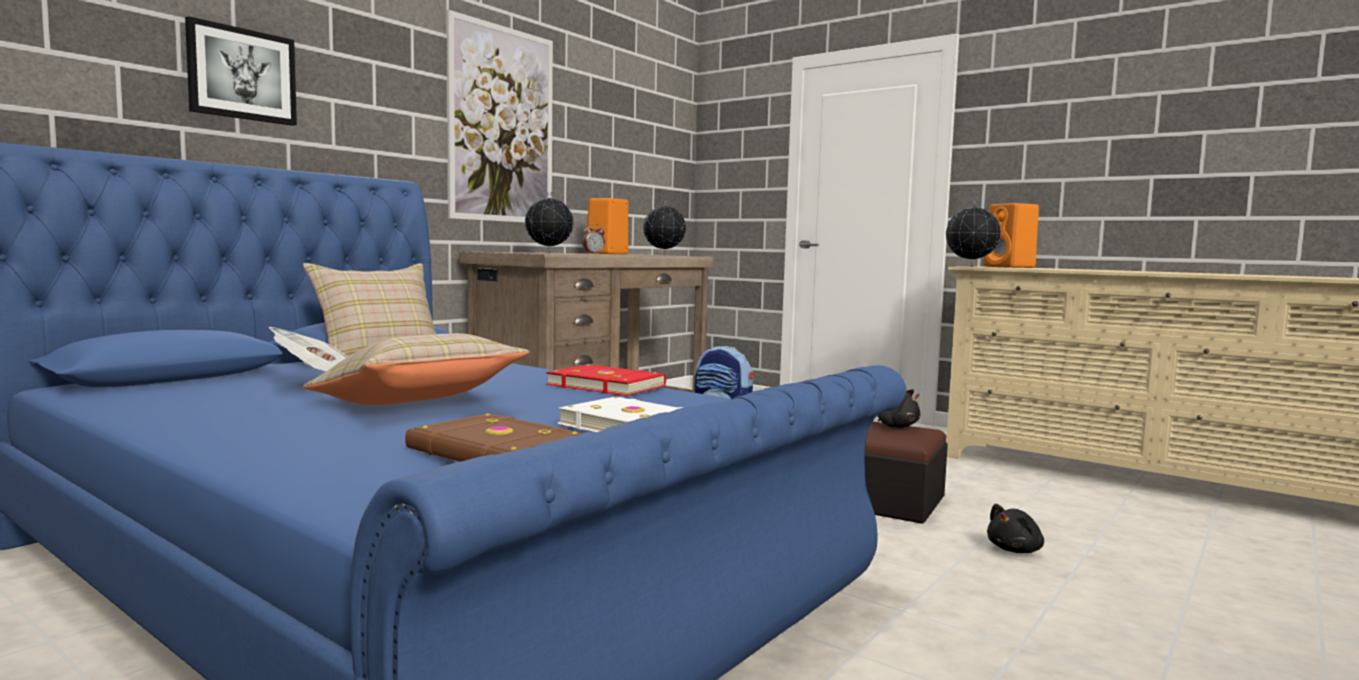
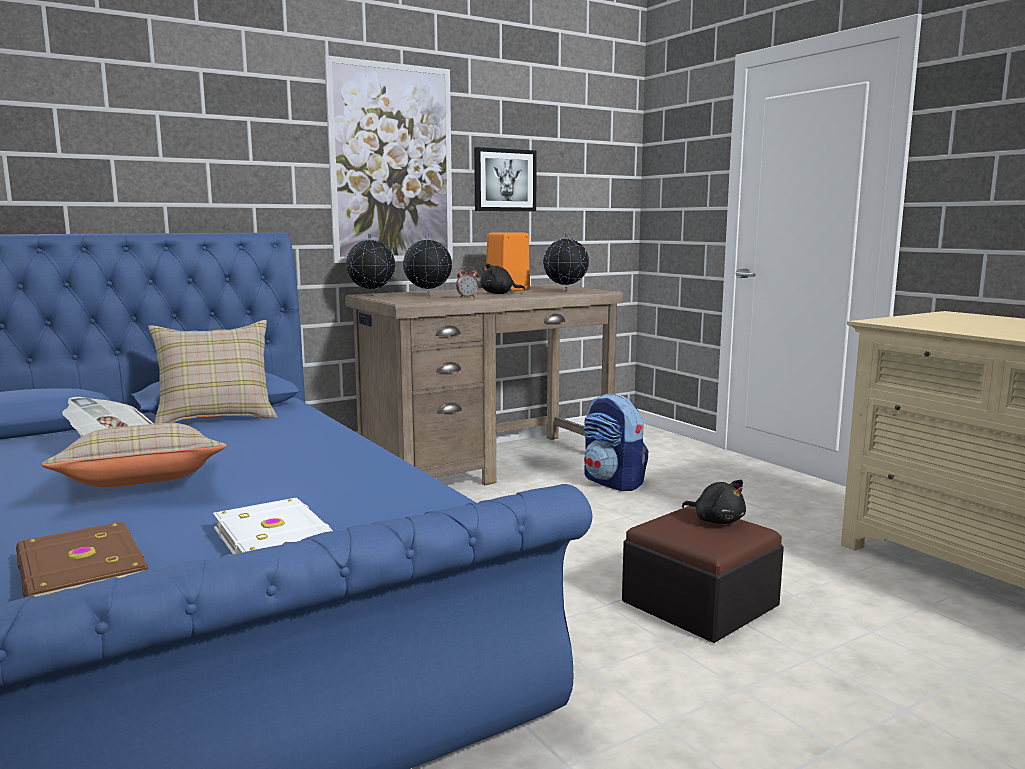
camera: 20 degrees right, 5 degrees up
(242, 74) = (115, 148): picture -> picture (504, 180)
(606, 385) = (356, 467): red book -> none
(970, 266) = (877, 321): globe -> globe (371, 296)
(1010, 267) = (944, 320): orange speaker -> none
(1016, 550) = (792, 701): black plush toy -> black plush toy (499, 293)

